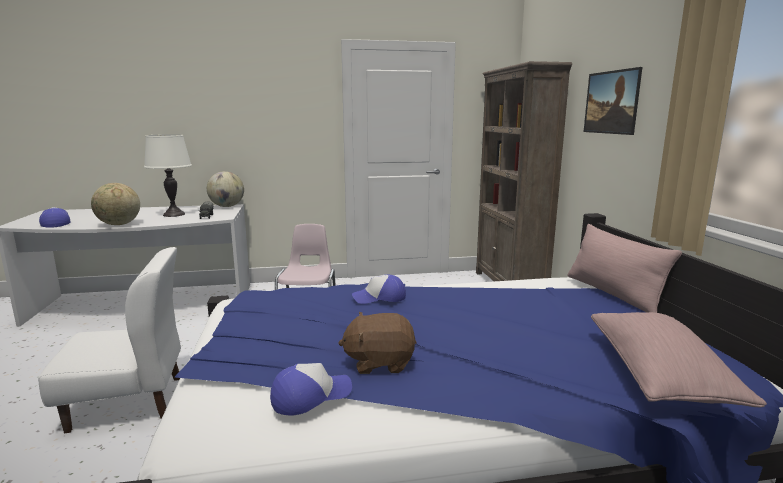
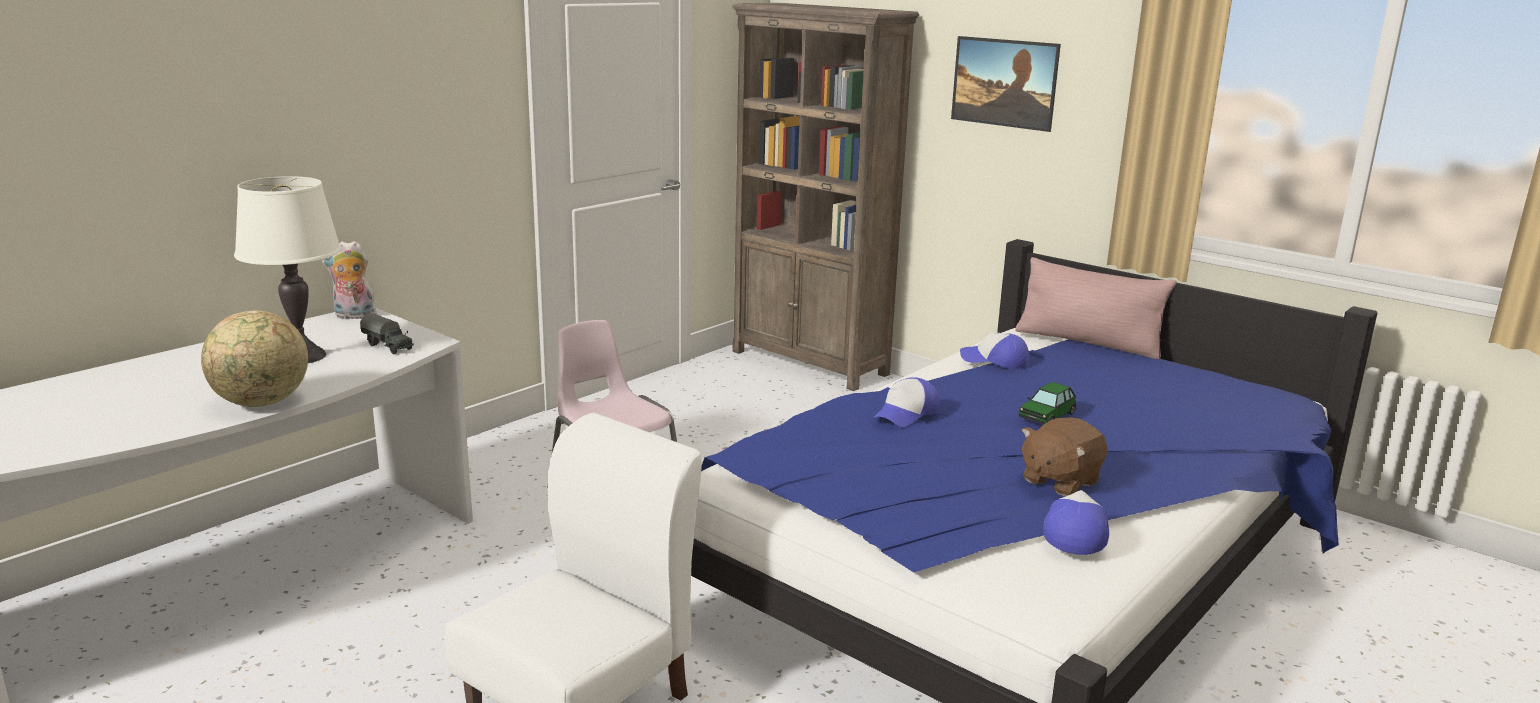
camera: 40 degrees left, 5 degrees up
(56, 223) = (86, 436): cap -> cap (995, 360)
(227, 206) = (353, 316): globe -> plush toy
(465, 323) = (1047, 416): none -> toy car
(658, 376) = (1251, 415): pink pillow -> none

